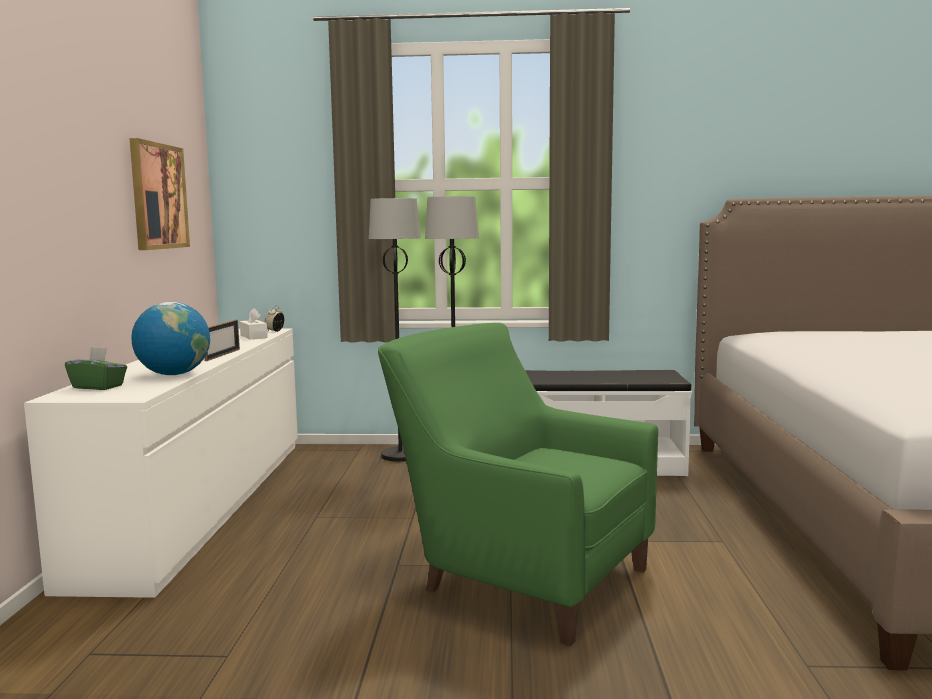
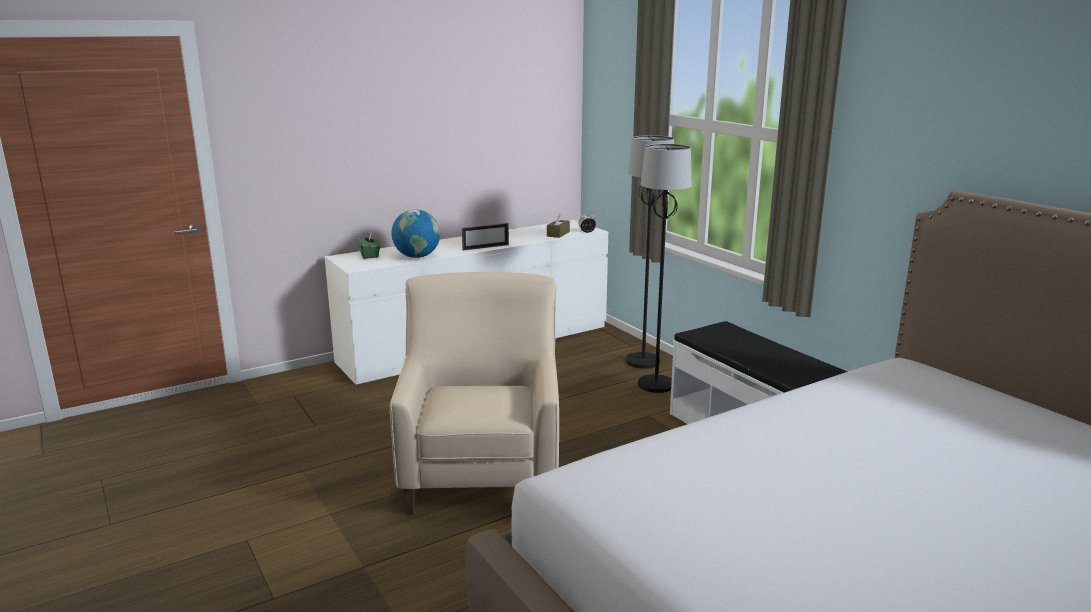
camera: 55 degrees right, 10 degrees up
(158, 196) = (494, 122): picture -> none
(253, 336) = (558, 234): white tissue box -> brown tissue box
(515, 577) = (482, 469): green armchair -> beige armchair

